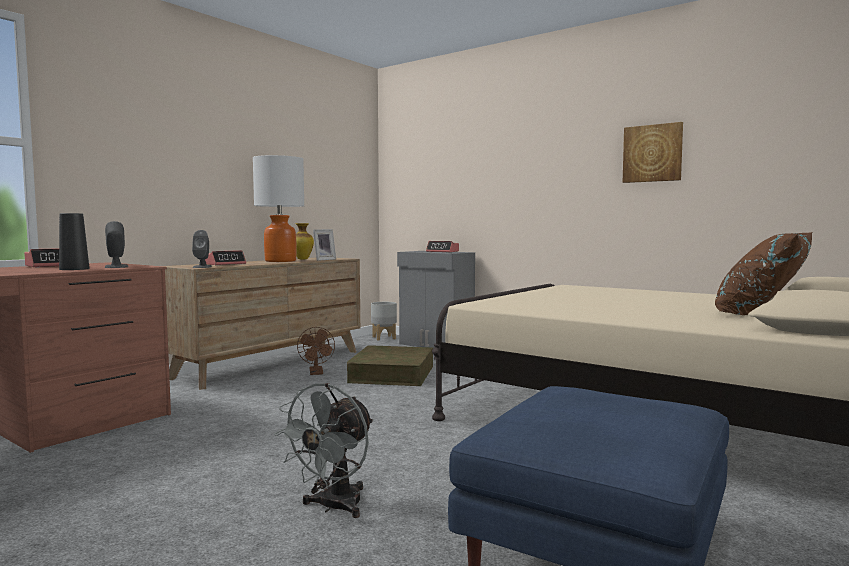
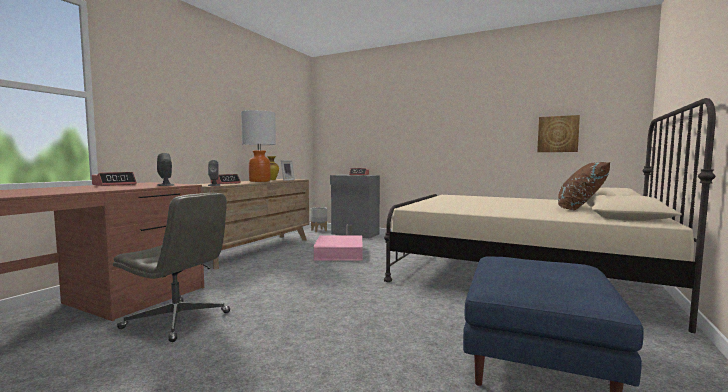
camera: 10 degrees left, 0 degrees up
(74, 269) = (137, 186): black vase -> none
(111, 457) = (178, 320): none -> grey office chair
(316, 373) = (289, 255): brown fan -> none
(333, 507) = (357, 343): grey fan -> none
(392, 374) = (339, 253): brown storage box -> pink storage box
(652, 153) = (493, 115): picture -> picture (558, 134)

